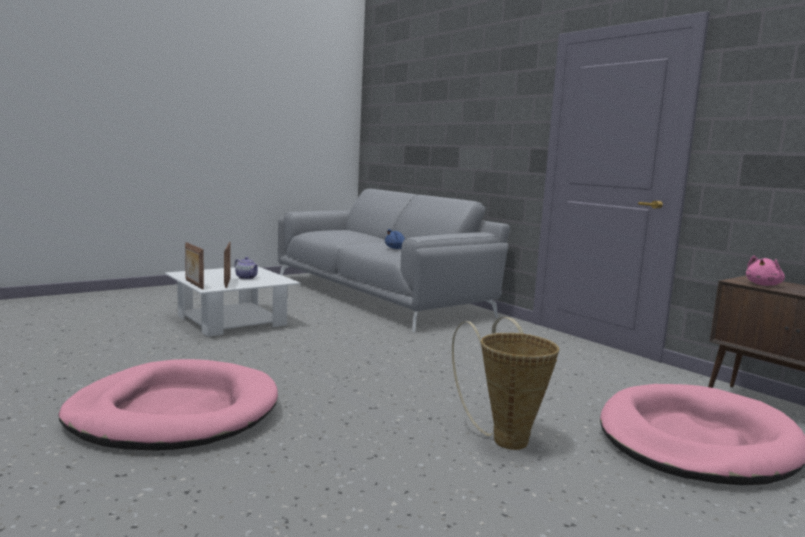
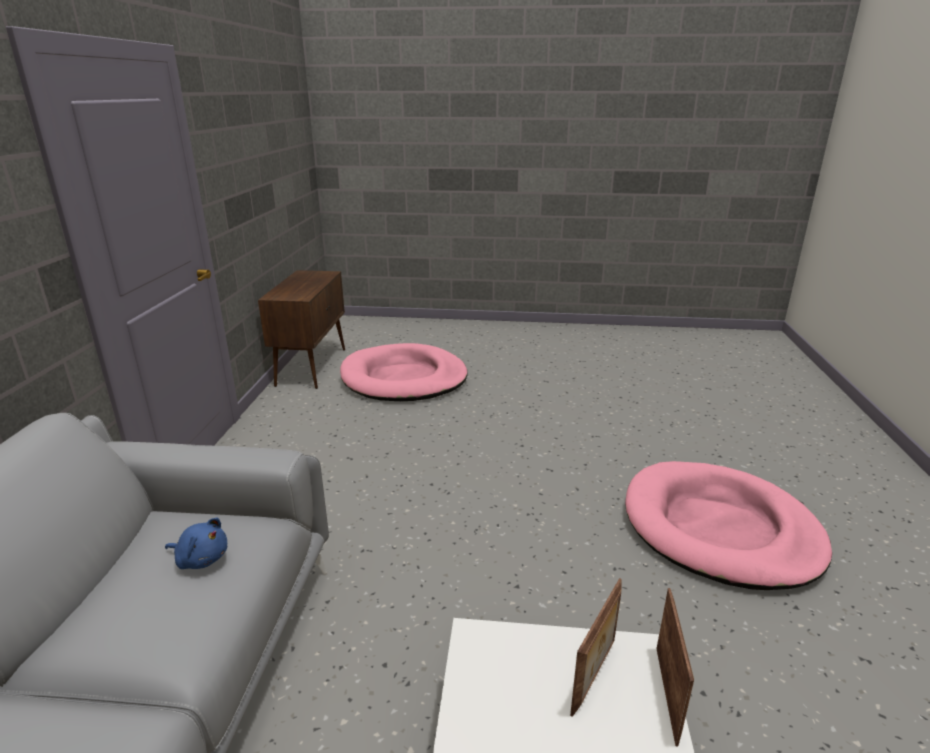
camera: 135 degrees left, 15 degrees up
(247, 277) = (532, 700): teapot -> none
(505, 438) = (500, 416): basket -> none
(763, 285) = (303, 292): pink plush toy -> none

